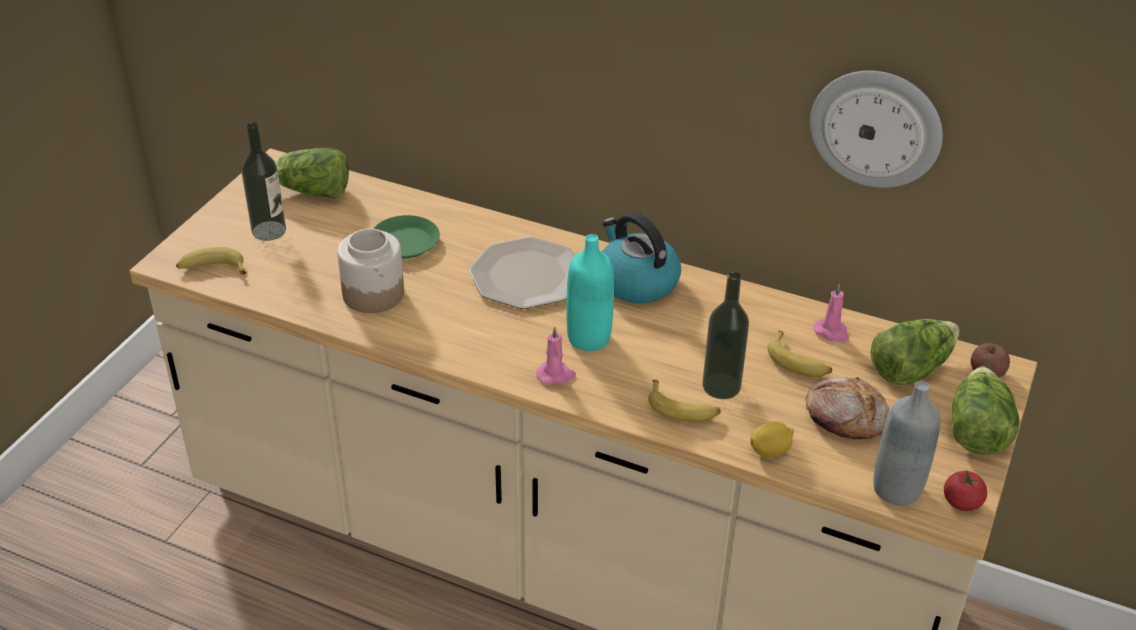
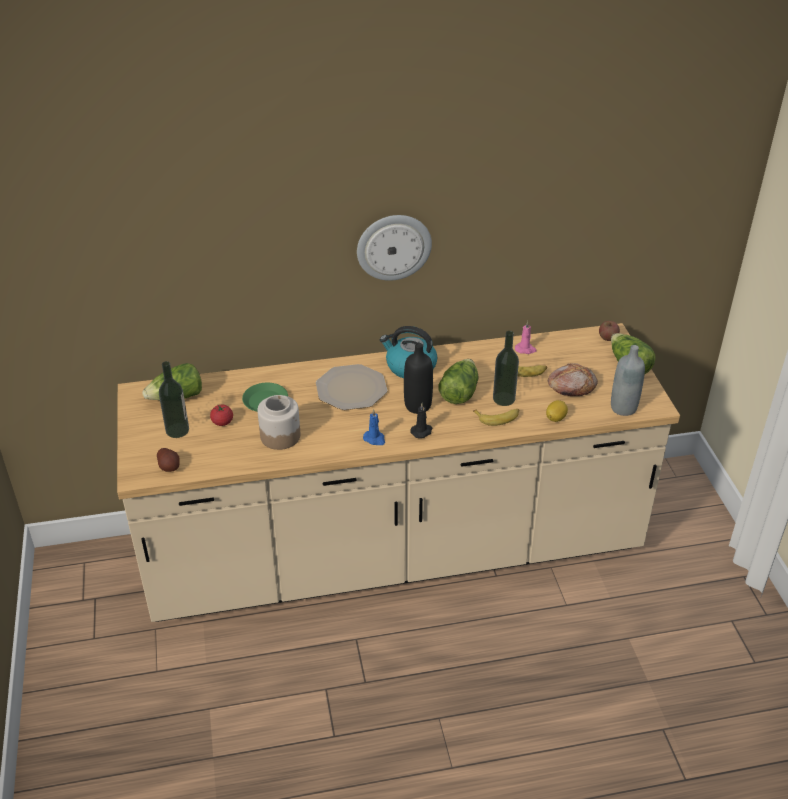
camera: 35 degrees left, 0 degrees up
(212, 269) = (169, 466): banana -> potato
(483, 354) = (374, 439): none -> blue candle
(556, 375) = (422, 431): pink candle -> black candle
(589, 338) = (417, 406): turquoise bottle -> black bottle
(876, 128) = (523, 230): wall clock -> wall clock (393, 246)
(910, 367) = (575, 350): lettuce -> lettuce (459, 392)
(961, 502) = (653, 400): tomato -> tomato (222, 422)

